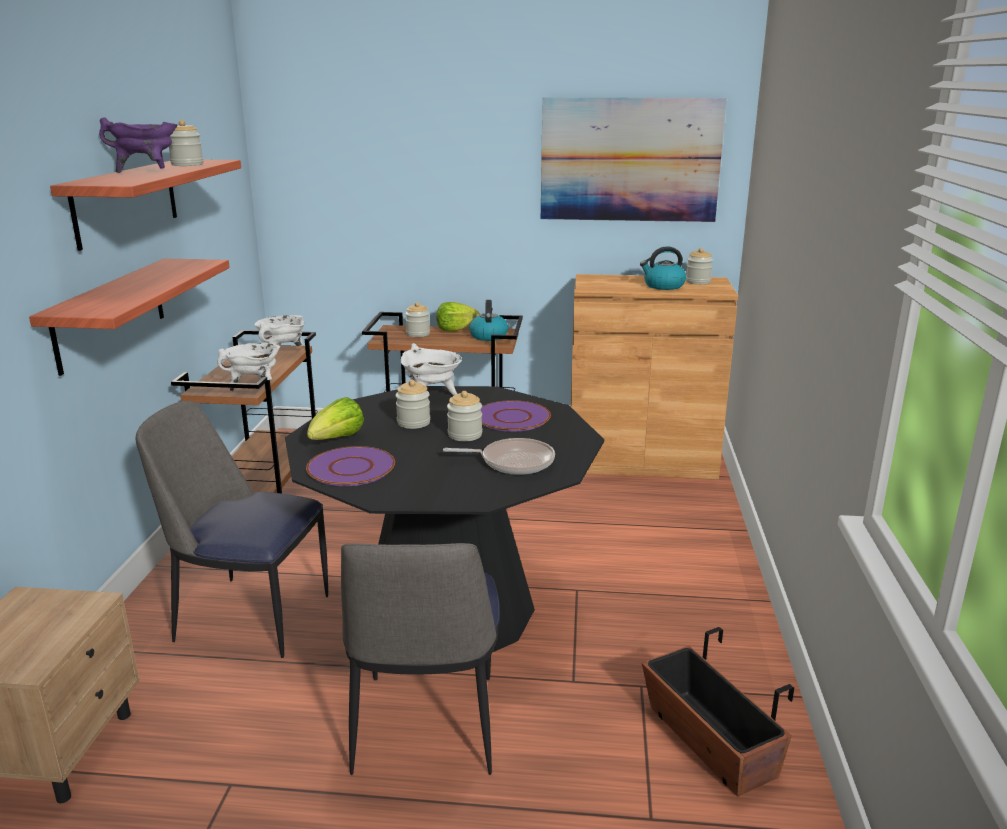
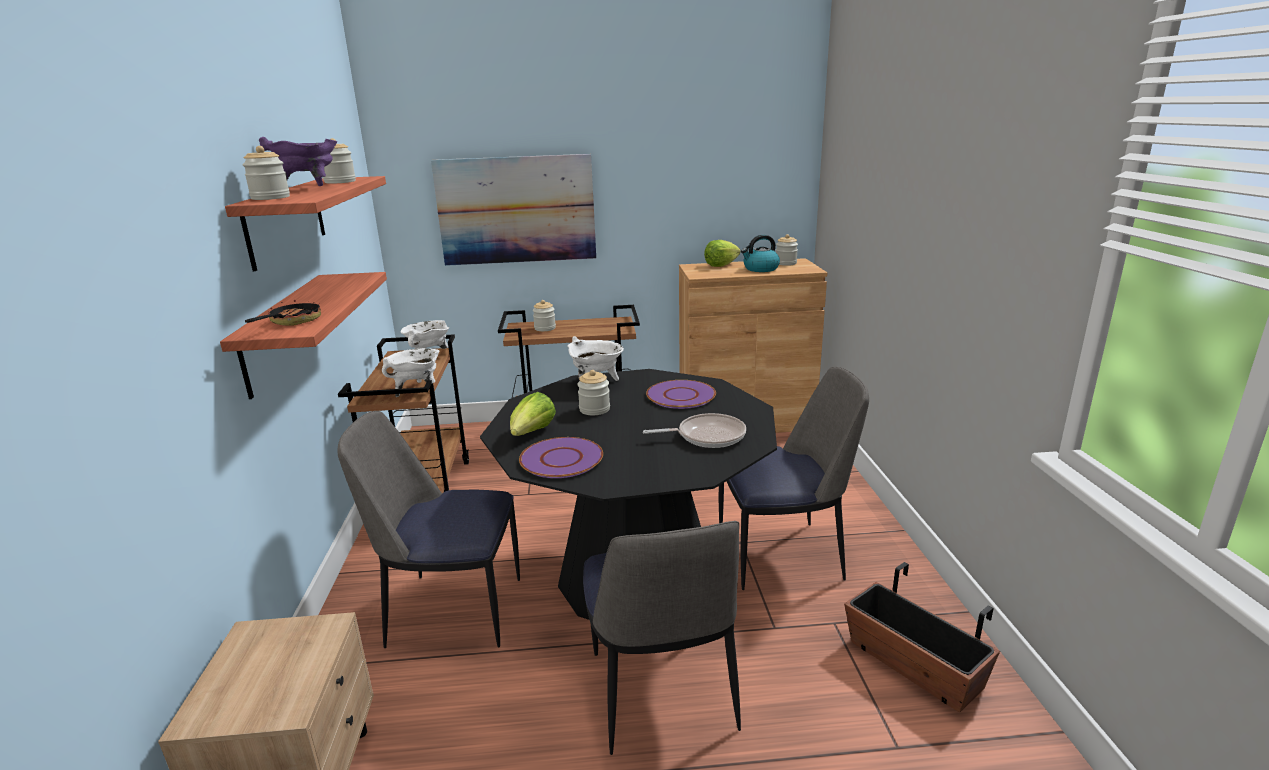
camera: 10 degrees left, 0 degrees up
(102, 303) = (291, 322): none -> frying pan
(455, 329) = (576, 321): lettuce -> lettuce (721, 265)
(465, 435) = (648, 416): jar -> jar (270, 198)
(488, 336) = (609, 325): kettle -> none
(617, 609) = (783, 555): none -> chair
(630, 160) = (720, 162): picture -> picture (516, 210)

